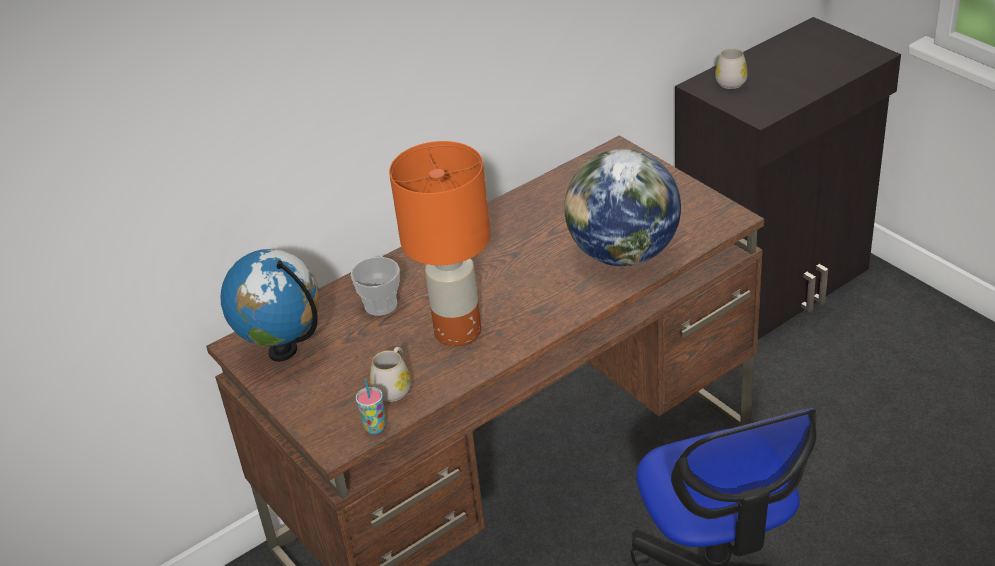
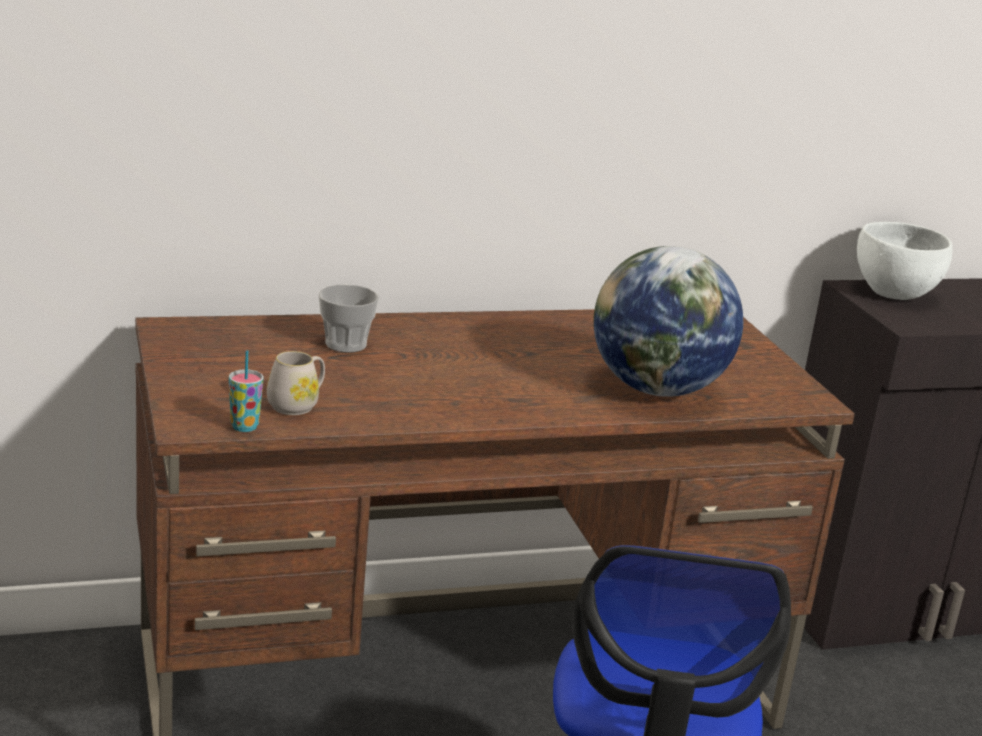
camera: 15 degrees right, 15 degrees down
(283, 351) = (209, 344): globe -> none
(458, 331) = (411, 387): orange table lamp -> none
(731, 80) = (894, 293): white mug -> white bowl

